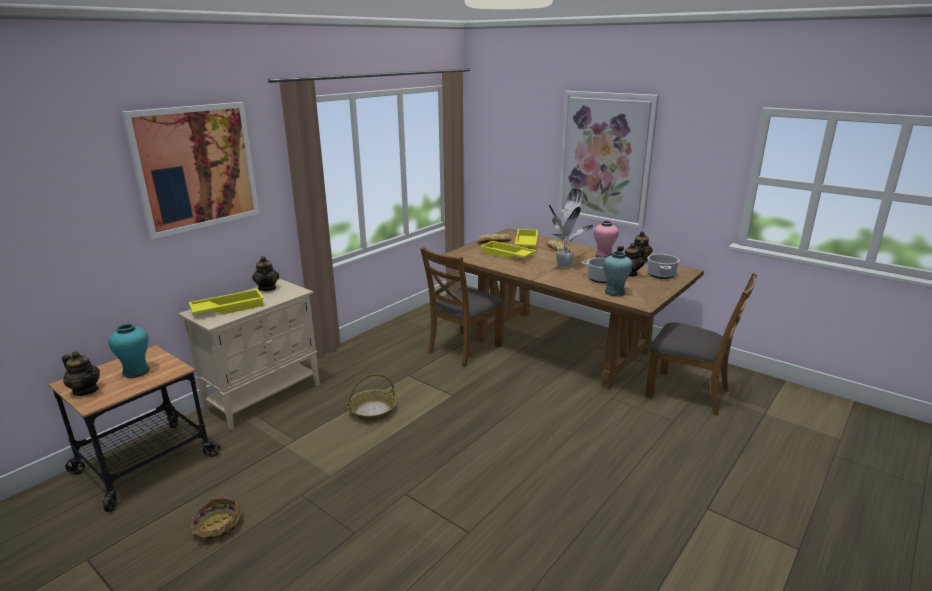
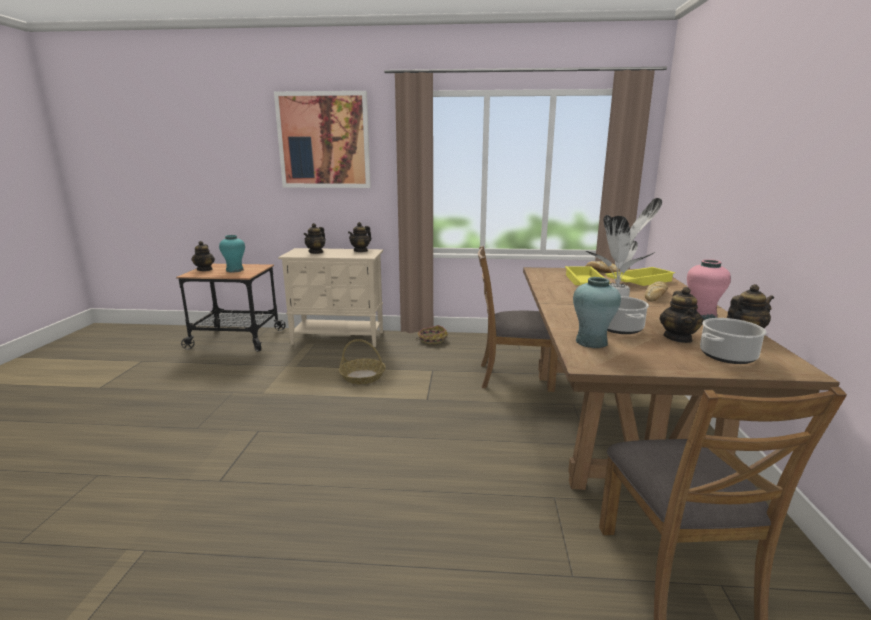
camera: 55 degrees right, 5 degrees down
(217, 527) = (183, 380): basket -> basket (431, 340)
(228, 307) = (316, 252): yellow tray -> teapot
(605, 158) = (762, 167): picture -> none

